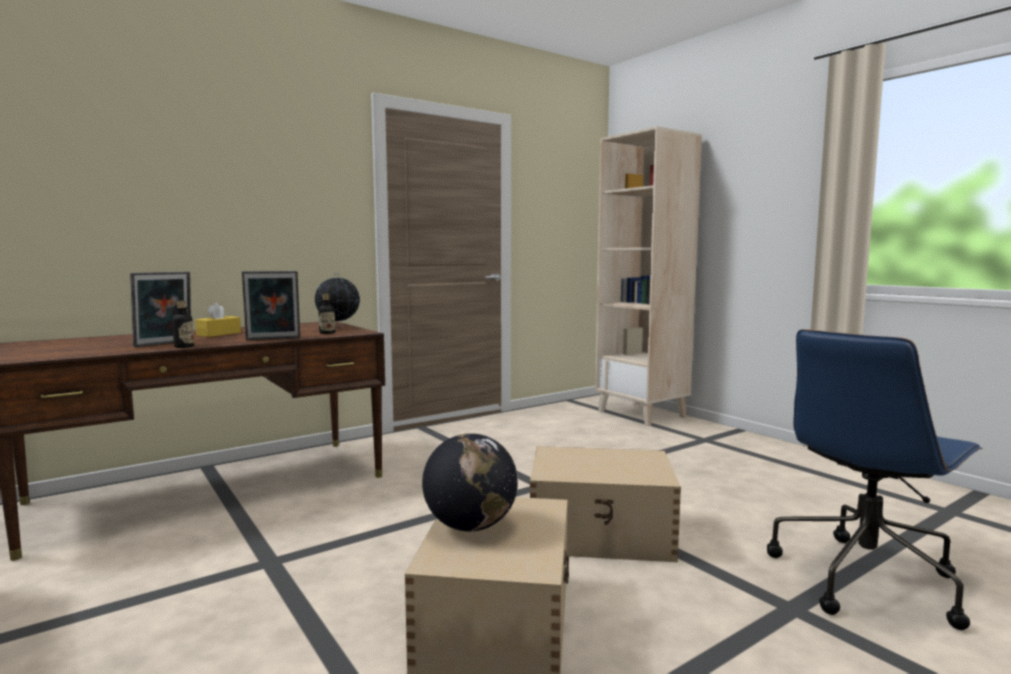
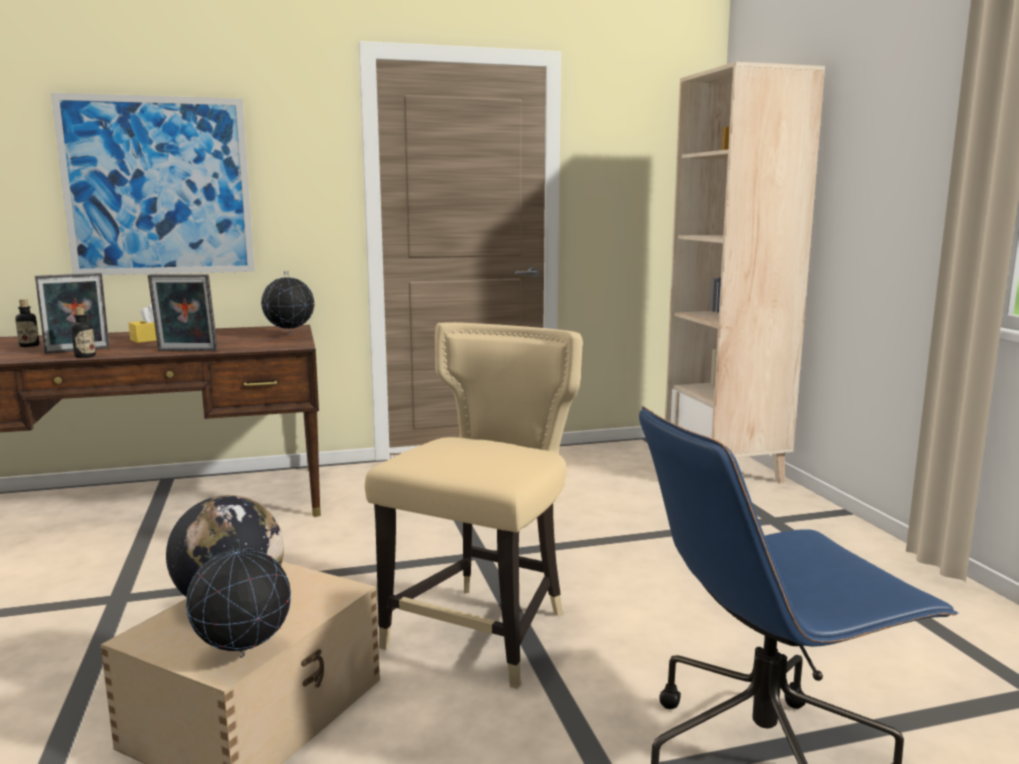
camera: 20 degrees right, 5 degrees up
(206, 201) = (158, 186): none -> picture
(327, 333) = (257, 345): bottle -> bottle (29, 346)
(540, 559) = (244, 656): none -> globe
(602, 533) = (483, 631): beige storage box -> beige chair

